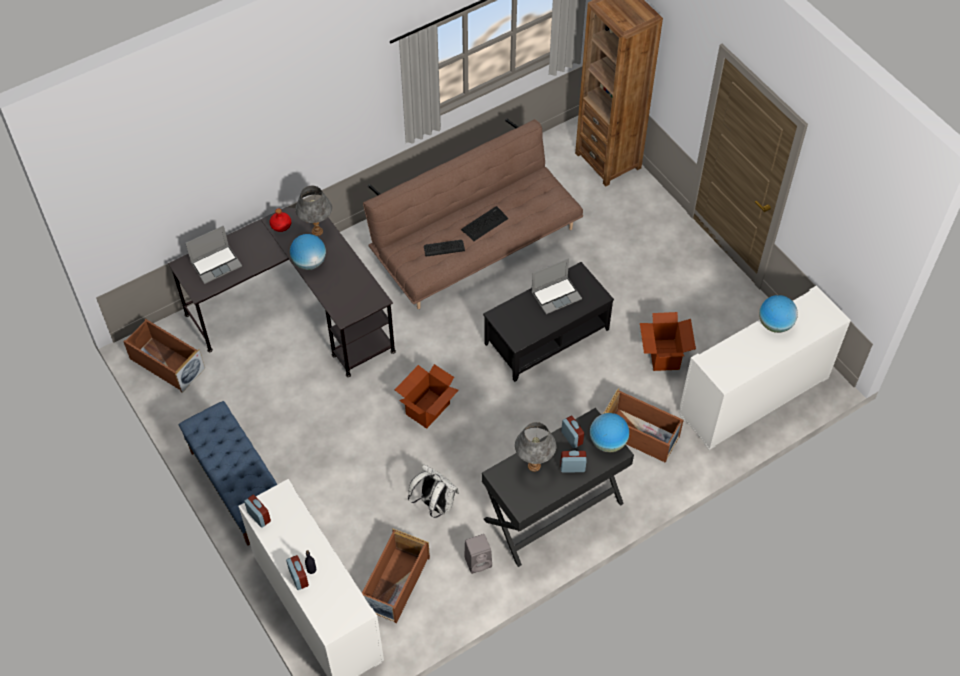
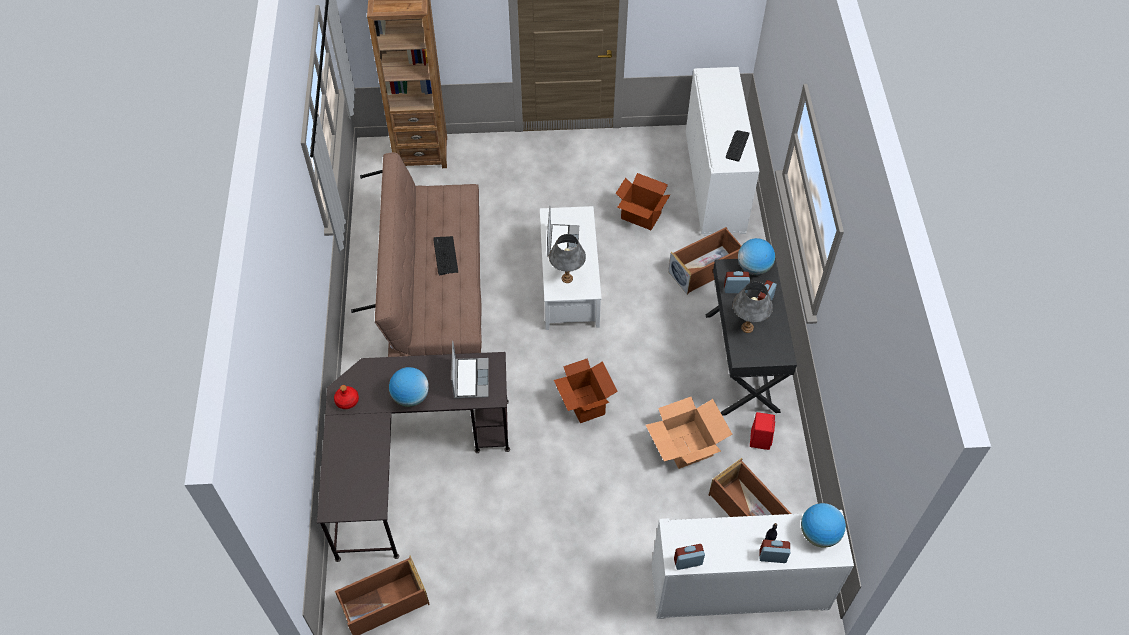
camera: 60 degrees left, 0 degrees up
(216, 264) = (352, 477): laptop -> laptop (470, 378)
(238, 486) = (571, 599): blue bench -> none
(317, 231) = (378, 374): grey table lamp -> grey table lamp (567, 278)
(435, 504) = (686, 445): white backpack -> cardboard box
(444, 248) = (448, 297): keyboard -> keyboard (737, 146)
(479, 561) = (759, 438): grey speaker -> red speaker
(546, 336) = (568, 283): black coffee table -> white coffee table
(775, 324) = (714, 109): globe -> globe (819, 534)

